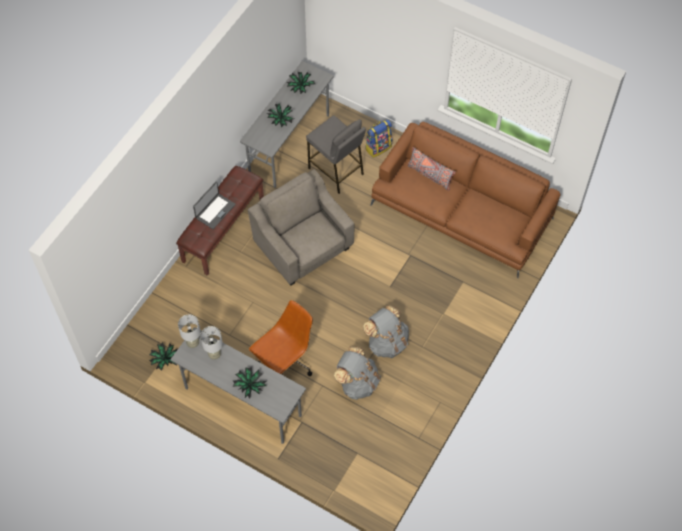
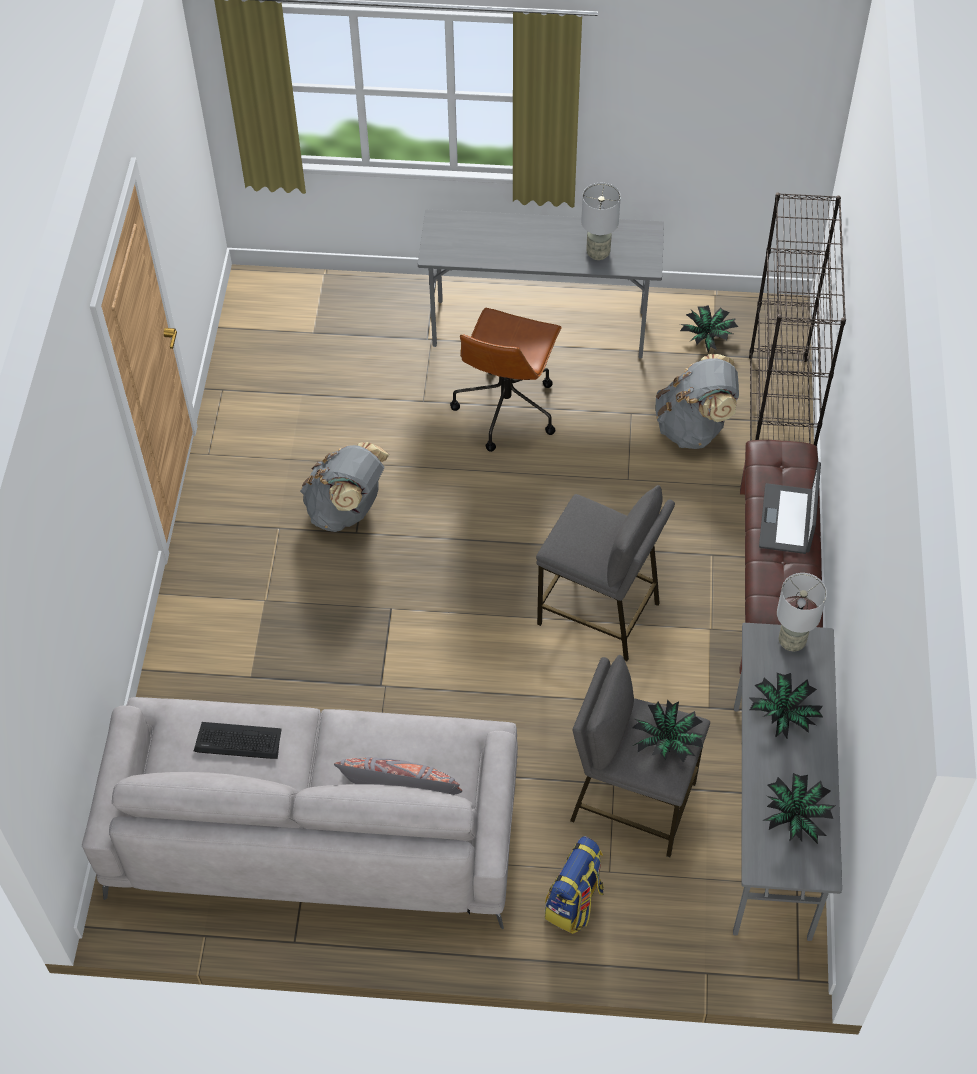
camera: 155 degrees right, 5 degrees down
(164, 302) = (779, 417): none -> black bookcase
(193, 342) = (645, 255): grey table lamp -> grey table lamp (791, 642)
(249, 385) = (510, 234): potted plant -> potted plant (667, 742)
(303, 247) = (599, 613): grey armchair -> grey stool
(357, 382) = (366, 428): grey backpack -> grey backpack (694, 427)
(462, 211) = (314, 827): brown sofa -> grey sofa
(485, 218) = (238, 741): none -> keyboard

